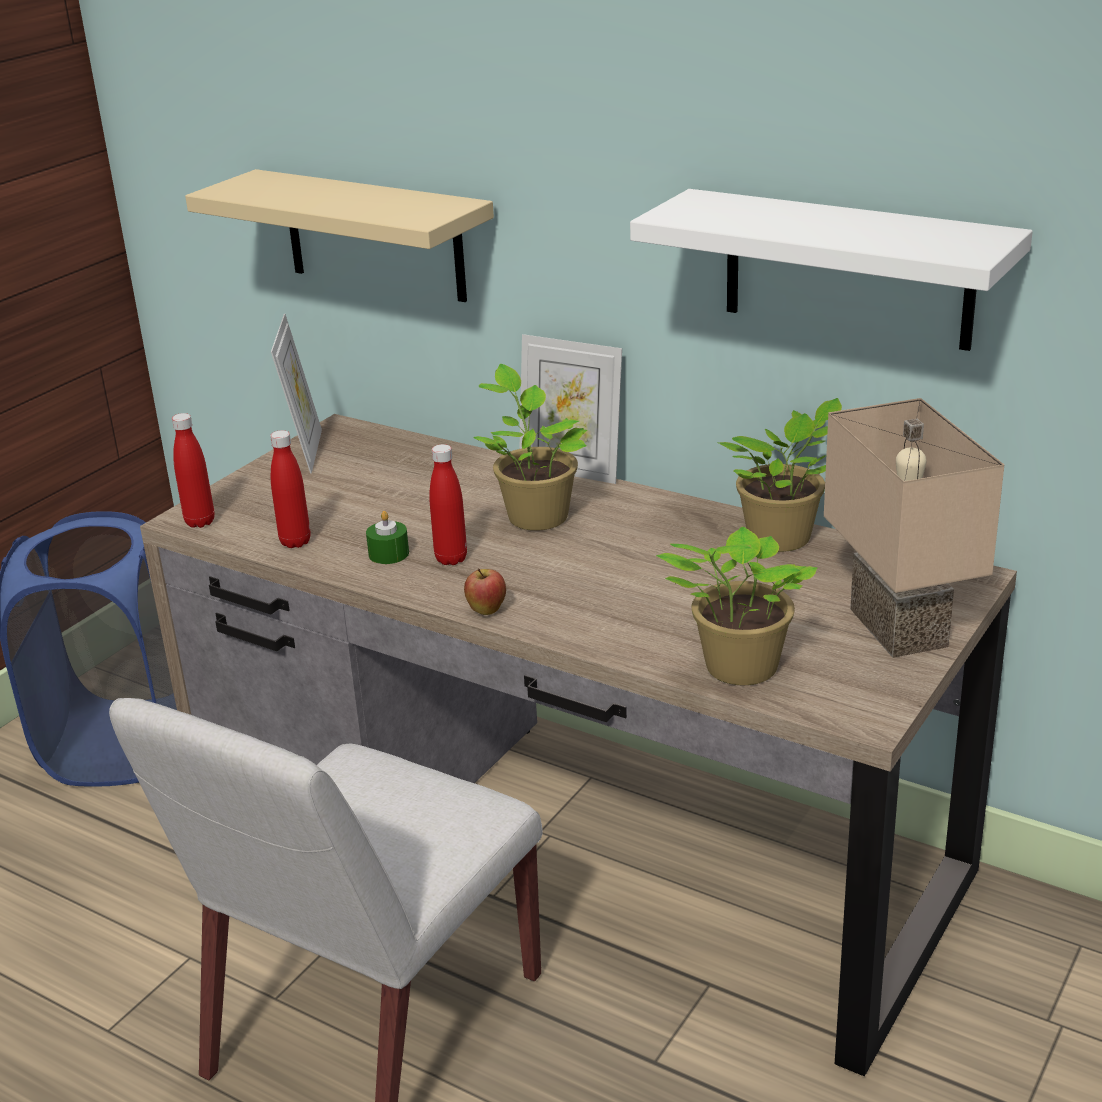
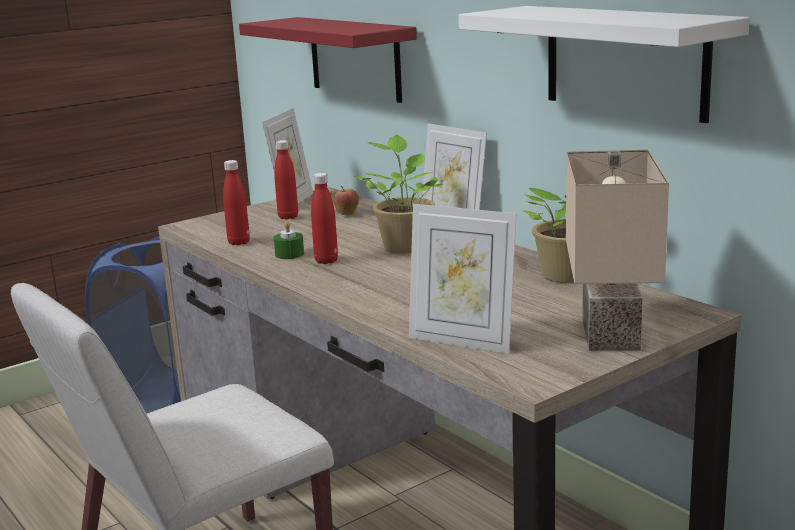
camera: 20 degrees right, 10 degrees down
(200, 522) = (193, 227): red bottle -> red bottle (288, 217)
(374, 235) = (354, 58): beige shelf -> red shelf
(486, 611) = (321, 289): apple -> apple (346, 214)
(737, 669) = (462, 341): potted plant -> picture frame

